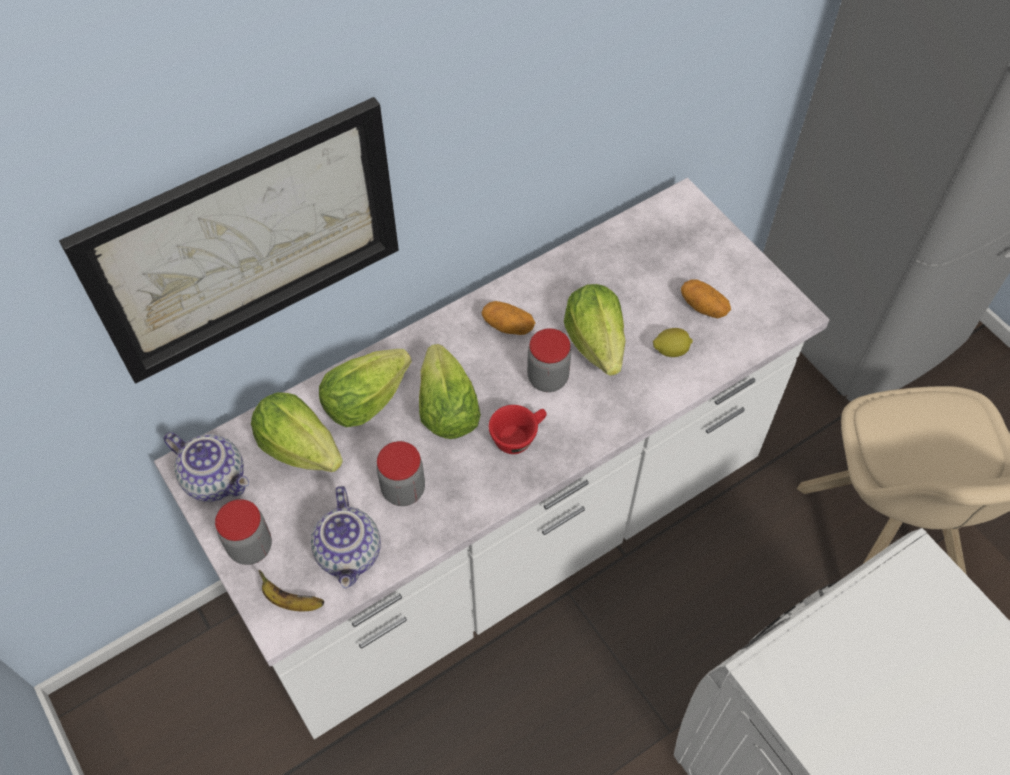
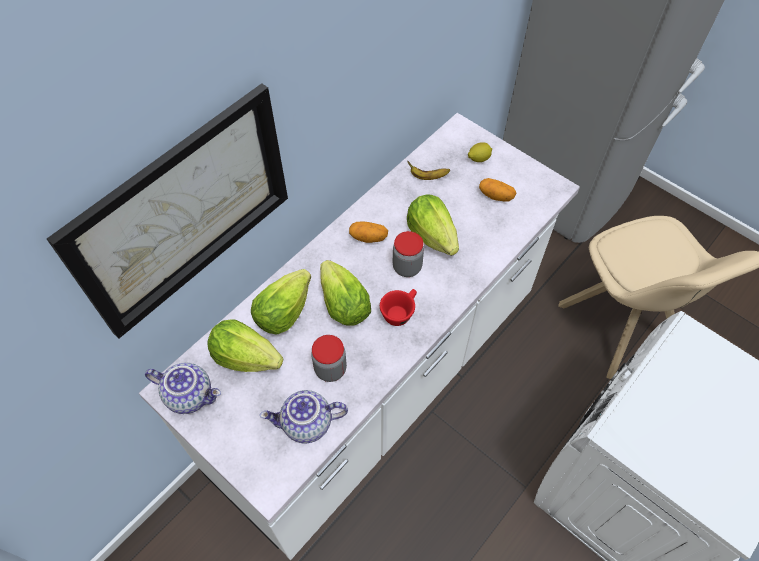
camera: 15 degrees left, 0 degrees up
(250, 547) = (231, 438): jar -> none
(291, 601) = (273, 471): banana -> banana (428, 177)
(351, 553) = (306, 425): teapot -> teapot turned 105 degrees clockwise
(670, 350) = (484, 229): lemon -> lemon (478, 159)

